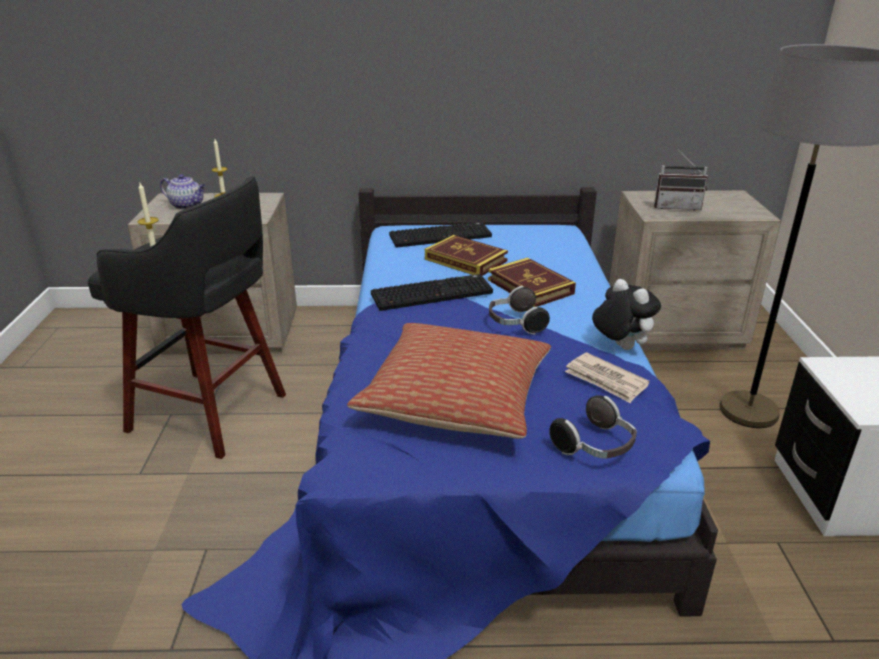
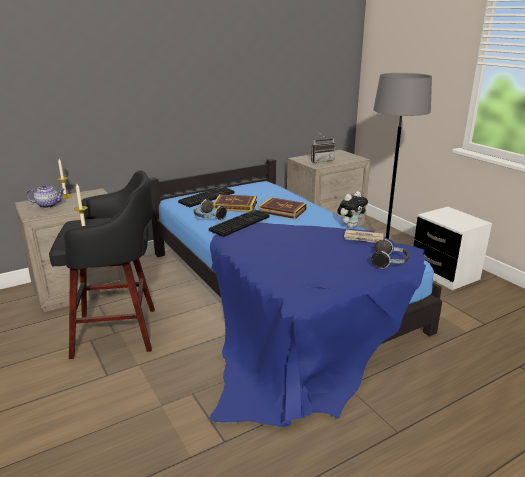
camera: 30 degrees left, 5 degrees down
(456, 399) = (312, 262): pillow -> none
(515, 323) = (297, 227): headphones -> headphones (208, 218)
(620, 347) = (351, 226): plush toy -> plush toy turned 120 degrees clockwise

